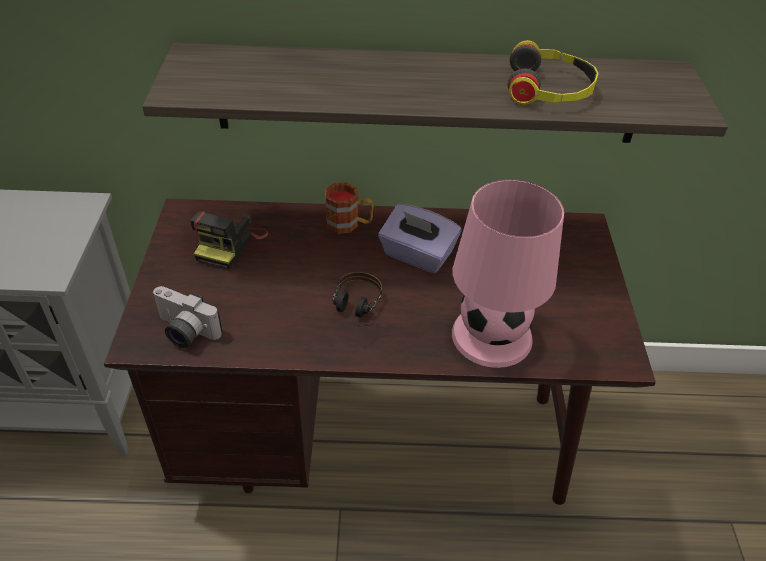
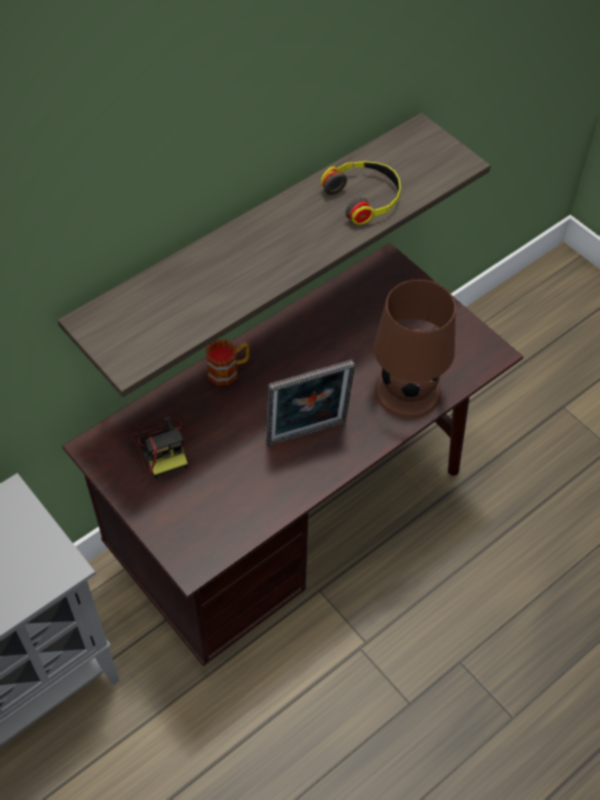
camera: 40 degrees left, 10 degrees up
(184, 332) = (213, 535): camera -> none
(355, 311) = (308, 436): headphones -> picture frame
(417, 255) = (303, 364): purple tissue box -> none
(490, 335) = (406, 391): pink table lamp -> brown table lamp

